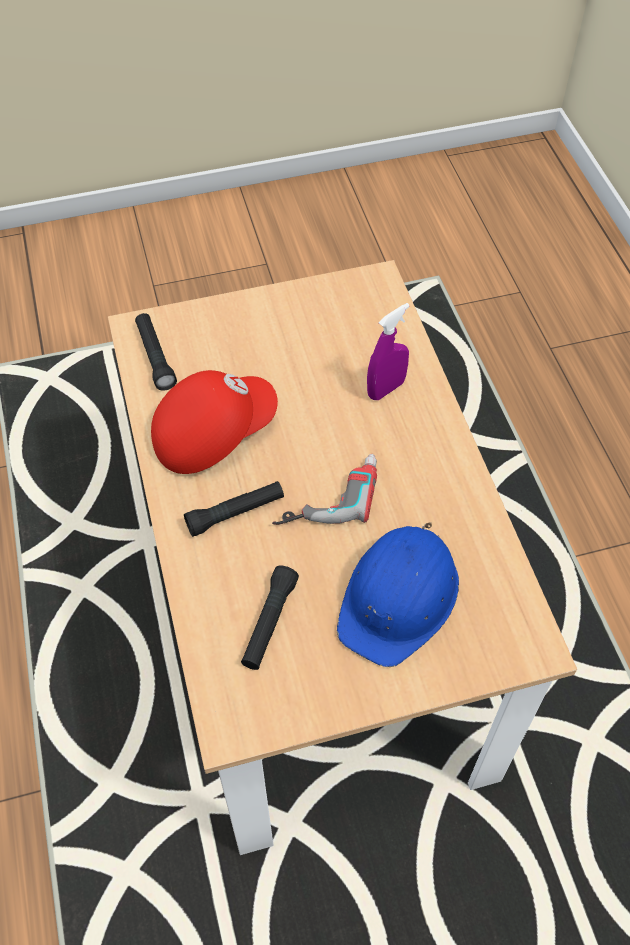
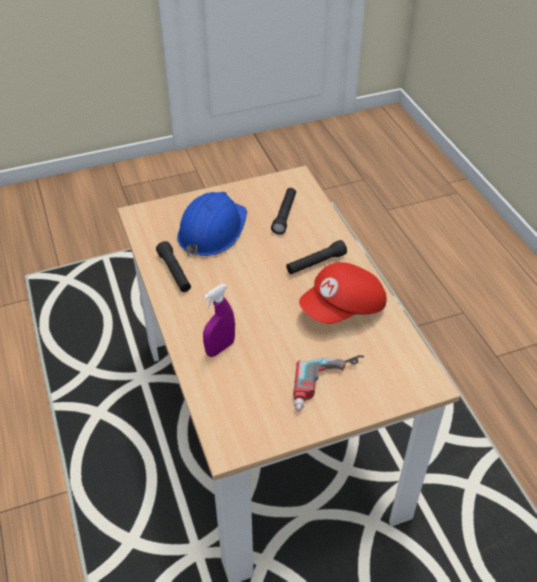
camera: 175 degrees right, 10 degrees down
(155, 357) = (405, 361): black flashlight -> black flashlight (174, 272)
(327, 494) = (258, 277): power drill -> power drill (328, 386)

